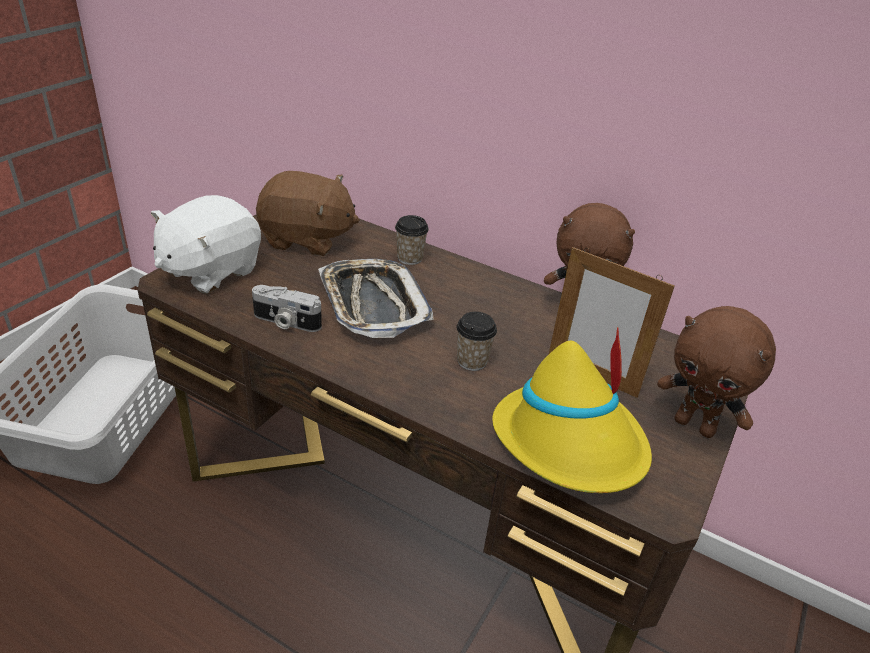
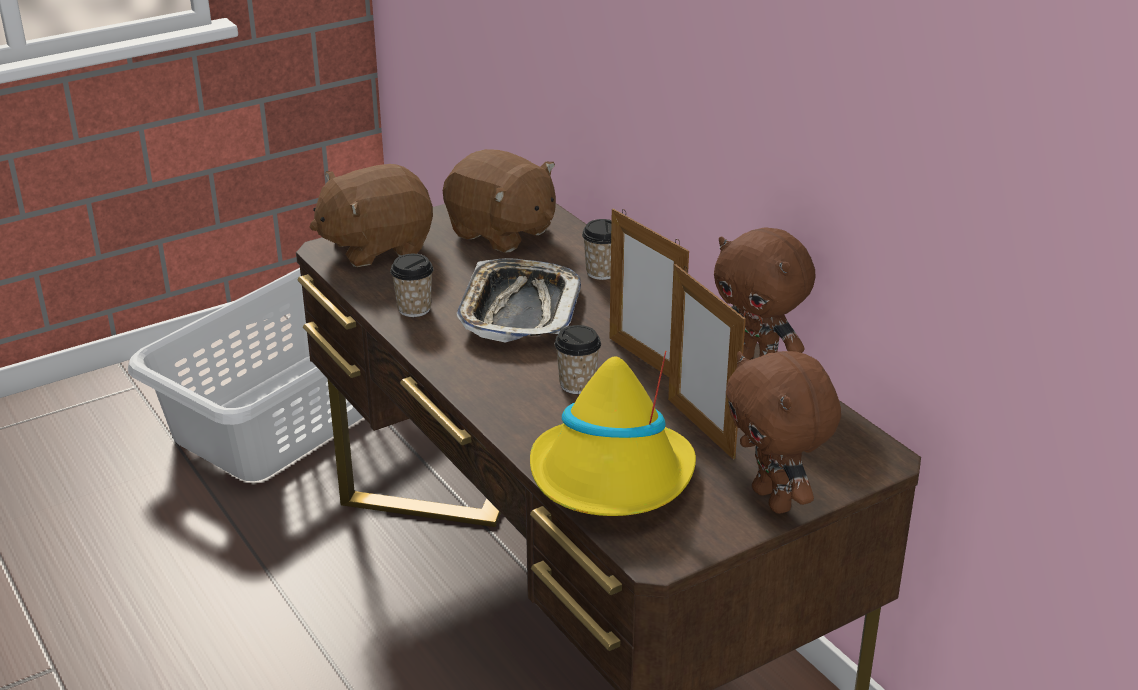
camera: 30 degrees right, 5 degrees down
(209, 270) = (376, 246): white plush toy -> brown plush toy
(285, 322) = (414, 309): camera -> cup
(503, 326) = (645, 360): none -> picture frame

